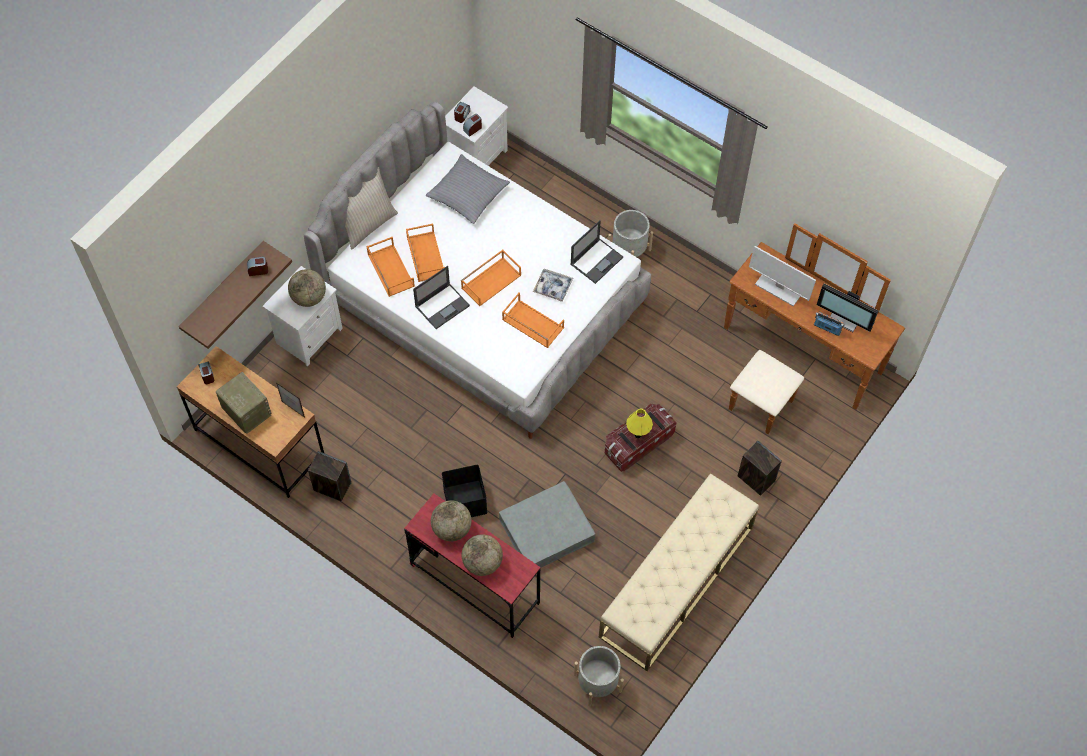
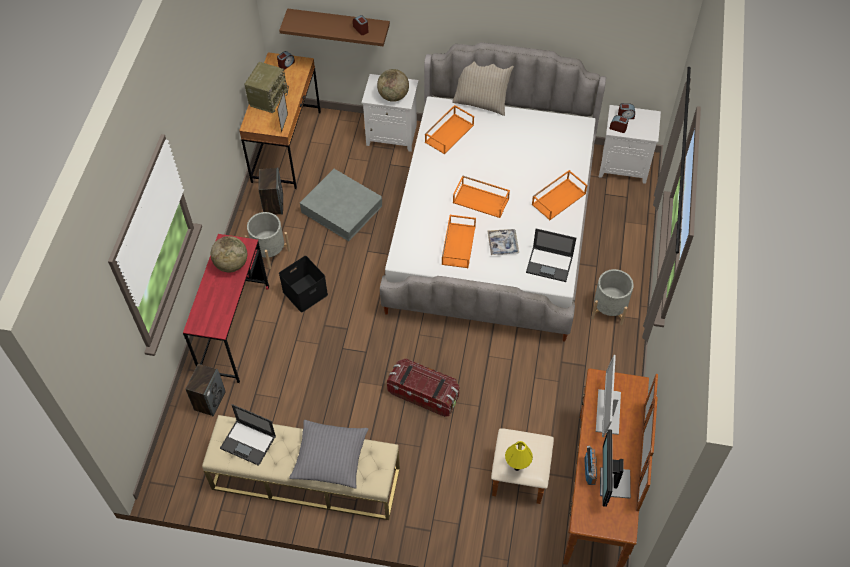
camera: 65 degrees right, 5 degrees down
(425, 256) = (476, 149): orange tray -> orange tray (558, 198)
(442, 305) = (438, 179): laptop -> laptop (249, 442)
(468, 194) = (553, 151): grey pillow -> grey pillow (330, 457)
(482, 562) = (211, 297): globe -> none
(546, 530) = (307, 360): grey storage box -> grey storage box (341, 209)
(597, 683) = (185, 455): grey planter -> grey planter (269, 252)
(637, 435) = (417, 381): yellow table lamp -> yellow table lamp (517, 467)
(755, 478) = (440, 503): speaker -> speaker (209, 400)

